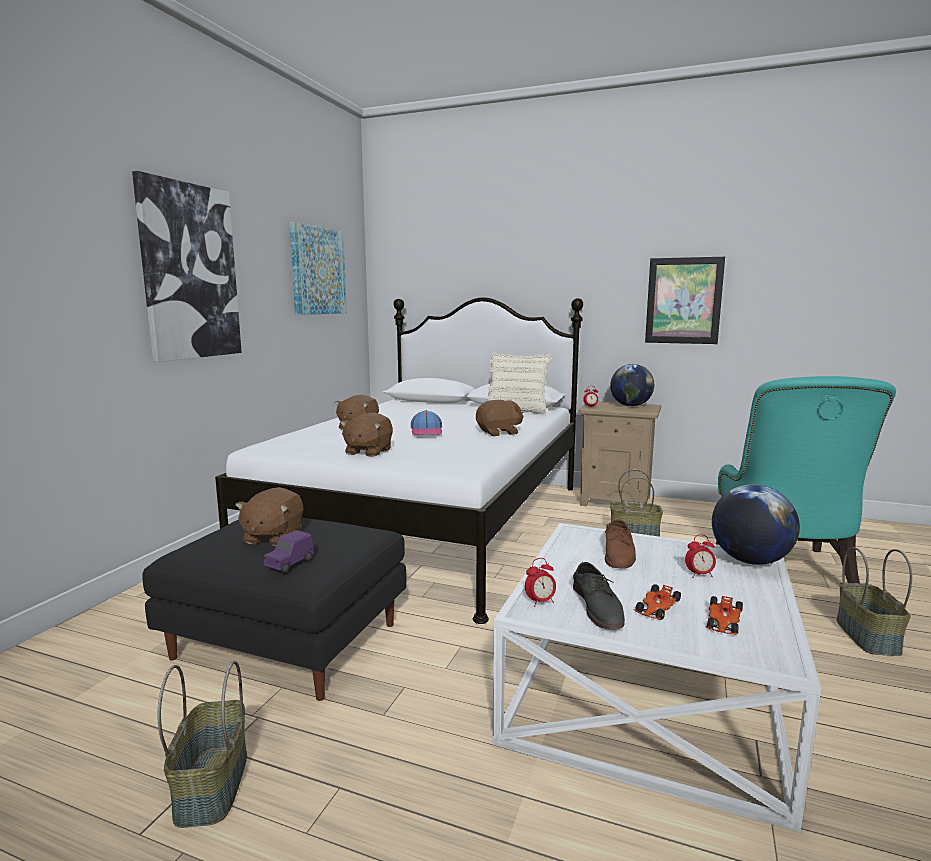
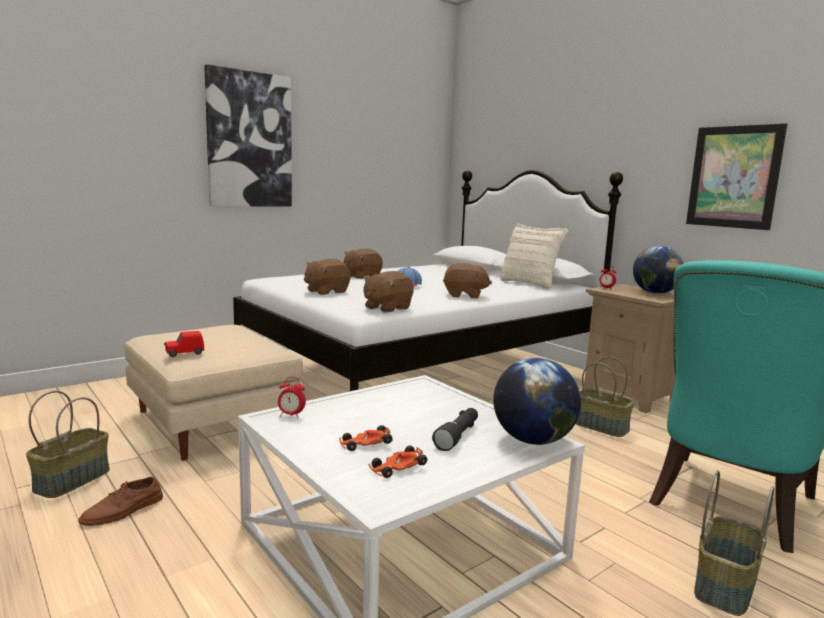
camera: 30 degrees right, 0 degrees up
(272, 537) = (206, 338): brown plush toy -> brown plush toy (387, 308)
(289, 563) = (184, 353): purple toy car -> red toy car
(290, 641) = (215, 422): black ottoman -> beige ottoman
(317, 271) = (387, 143): picture -> none
(598, 606) = (323, 429): grey shoe -> none
(619, 554) = (423, 405): brown shoe -> brown shoe (123, 511)
(699, 575) = (458, 436): alarm clock -> black flashlight

